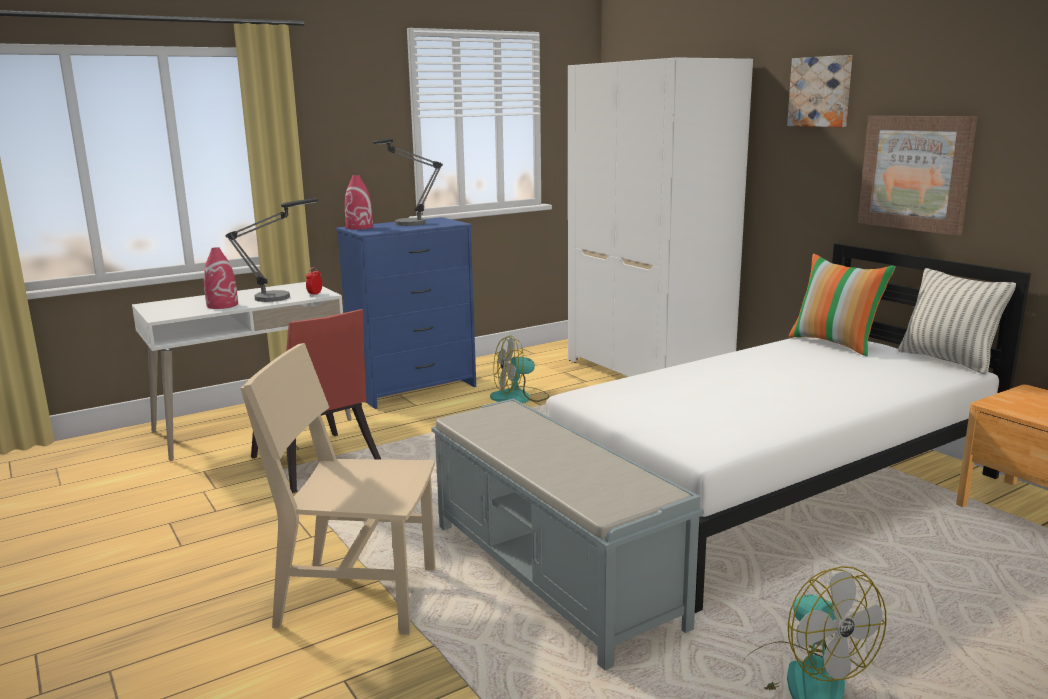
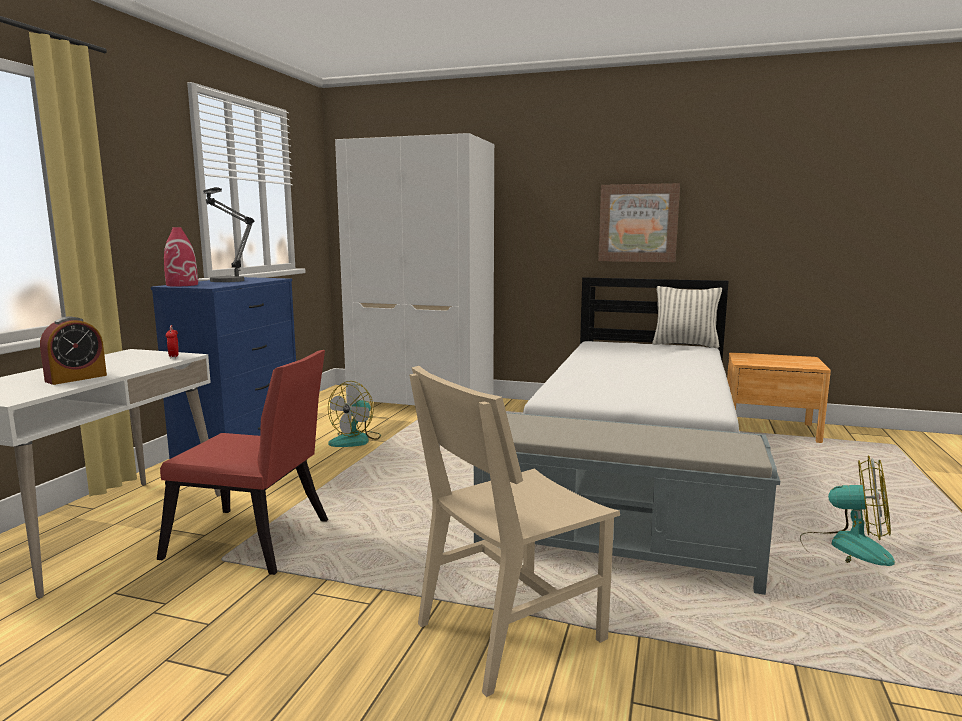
camera: 40 degrees left, 5 degrees down
(222, 305) = (76, 378): red vase -> alarm clock
(281, 295) = (133, 362): table lamp -> none
(821, 91) = (557, 169): picture -> none
(835, 343) = (611, 345): pillow -> none

